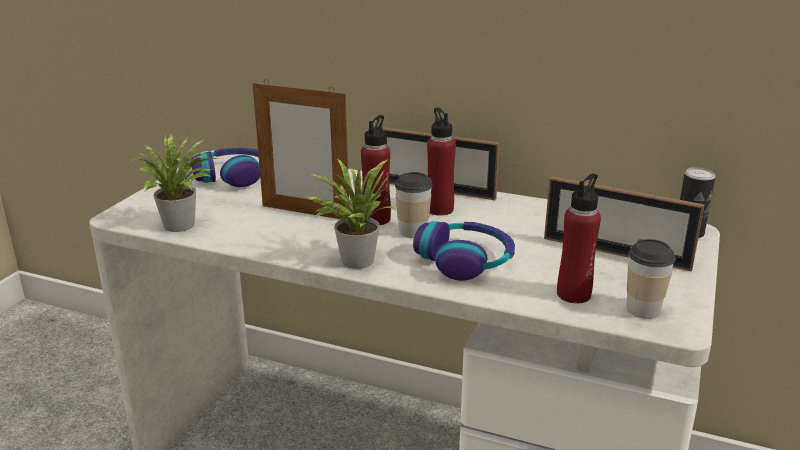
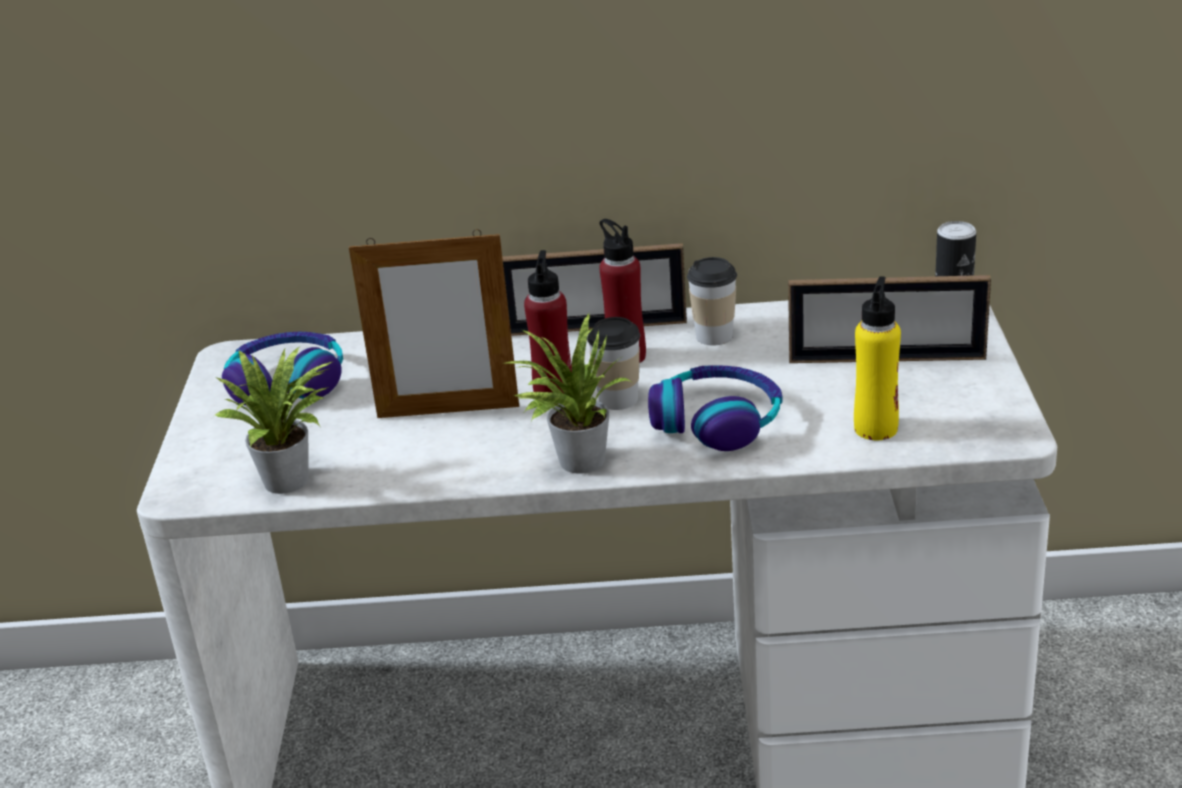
camera: 20 degrees left, 5 degrees up
(574, 294) = (876, 428): red bottle -> yellow bottle
(643, 309) = (963, 424): cup -> cup (714, 336)

